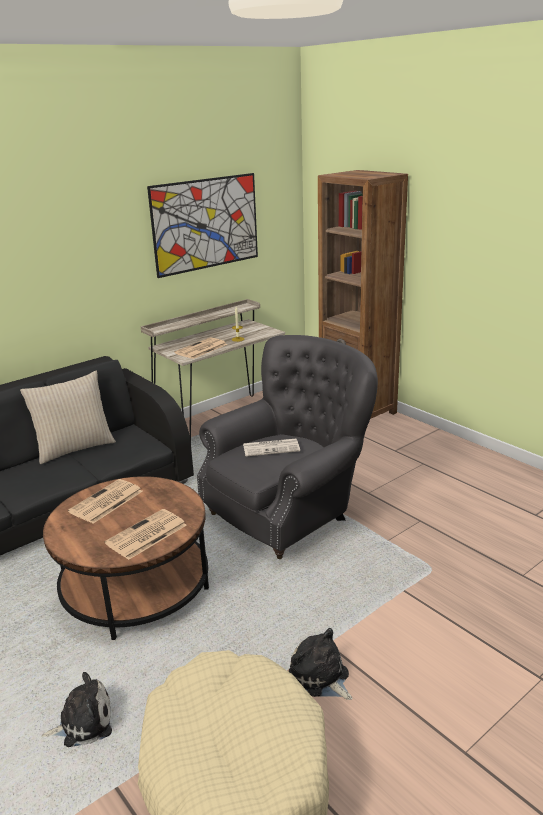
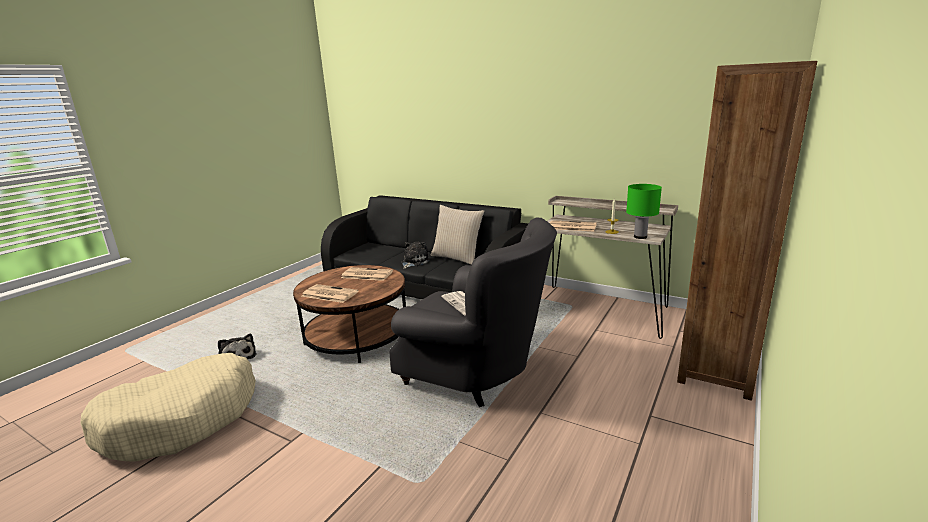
camera: 70 degrees right, 5 degrees down
(206, 224) = (642, 118): picture -> none
(264, 334) = (640, 237): none -> green table lamp
(321, 677) = (264, 437): plush toy -> plush toy (414, 262)

